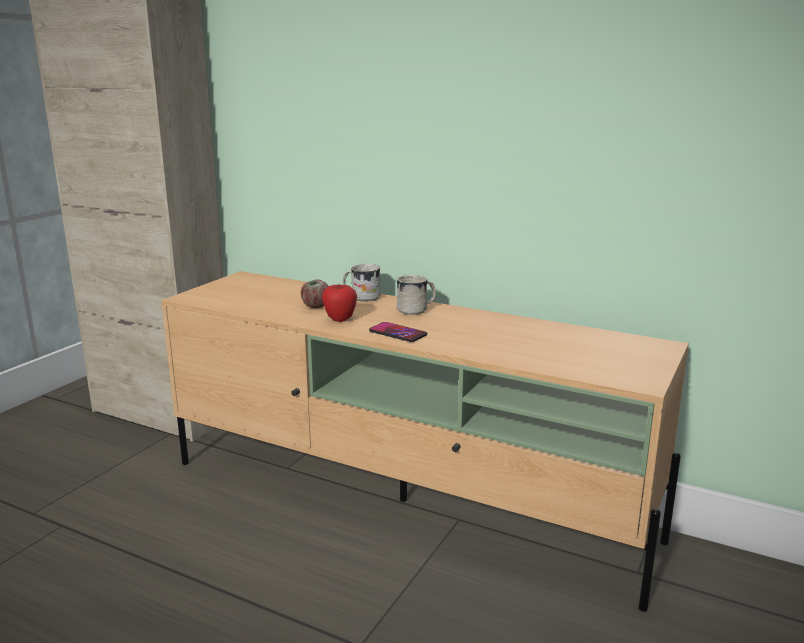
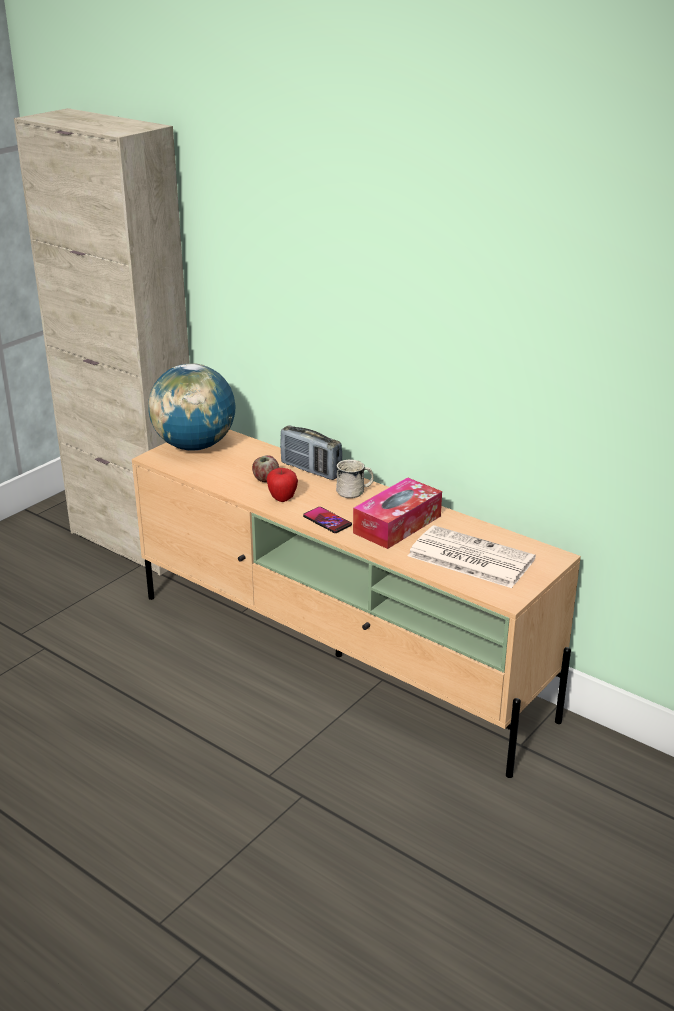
camera: 10 degrees right, 10 degrees up
(230, 287) = (194, 446): none -> globe
(361, 297) = (310, 470): white mug -> radio
(476, 331) = (397, 524): none -> tissue box
(572, 352) = (469, 558): none -> newspaper

